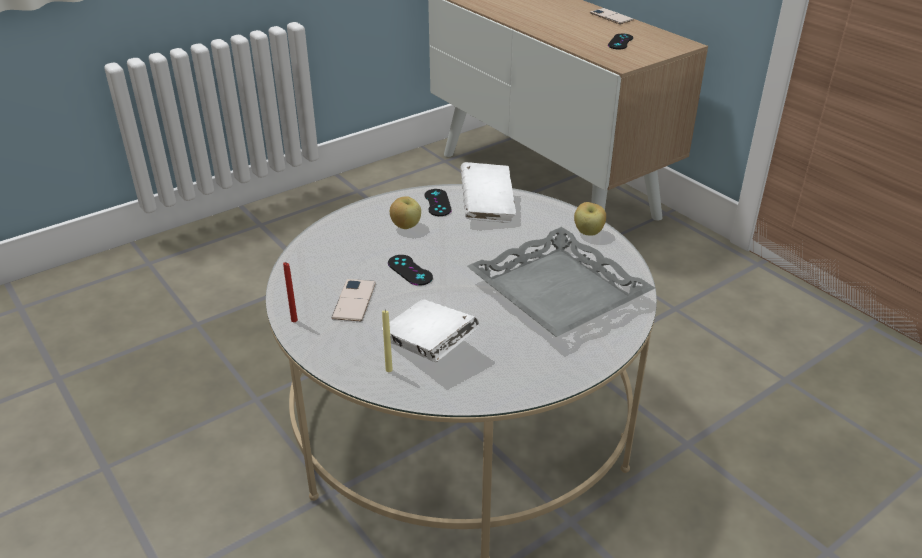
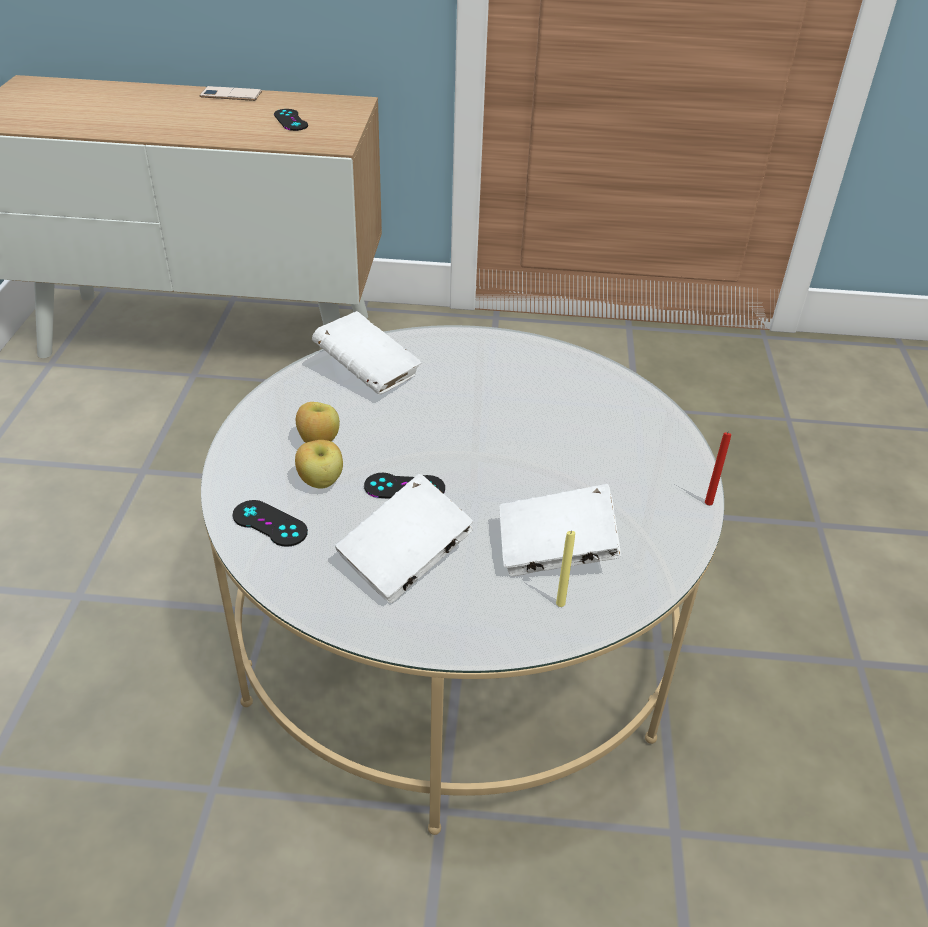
camera: 50 degrees left, 5 degrees up
(294, 320) = (381, 629): red candle -> red candle (708, 502)
(354, 300) = (405, 559): phone -> white book
(437, 203) = (307, 396): black game controller -> black game controller (270, 523)
(556, 292) = (564, 420): grey tray -> none
(588, 233) = (497, 346): apple -> apple (321, 482)

